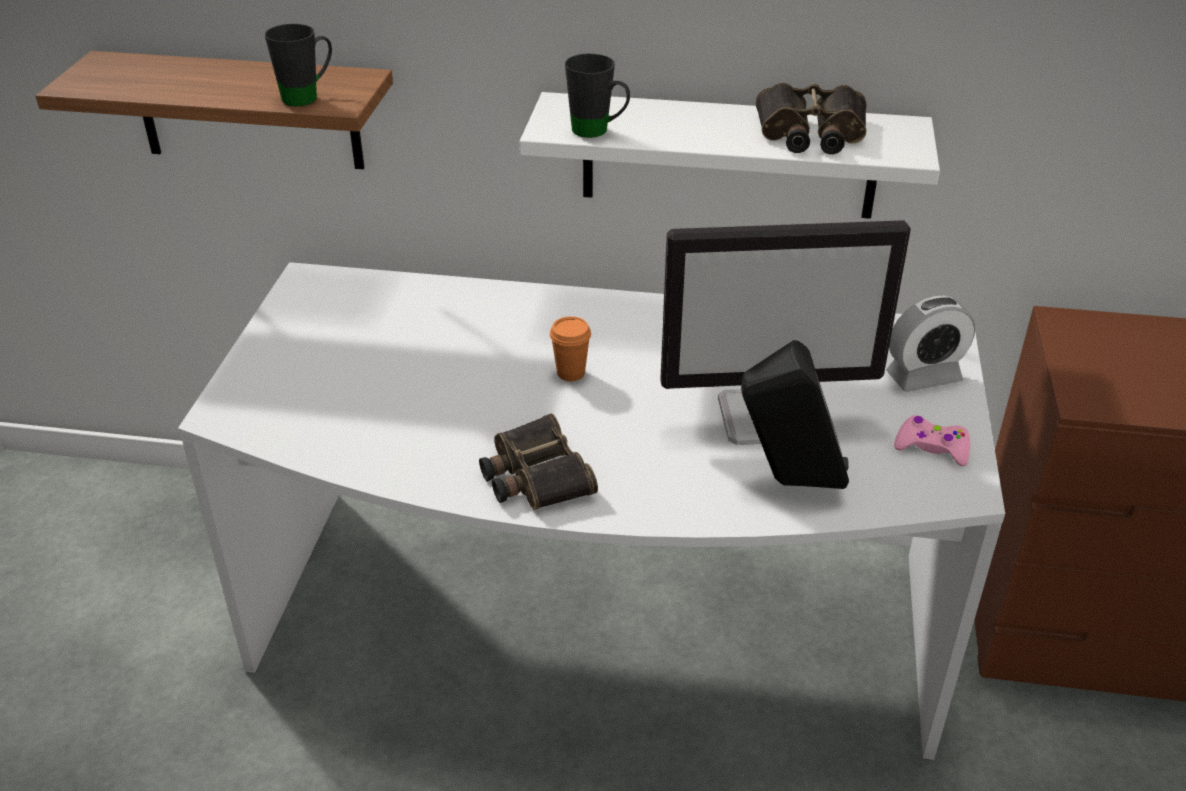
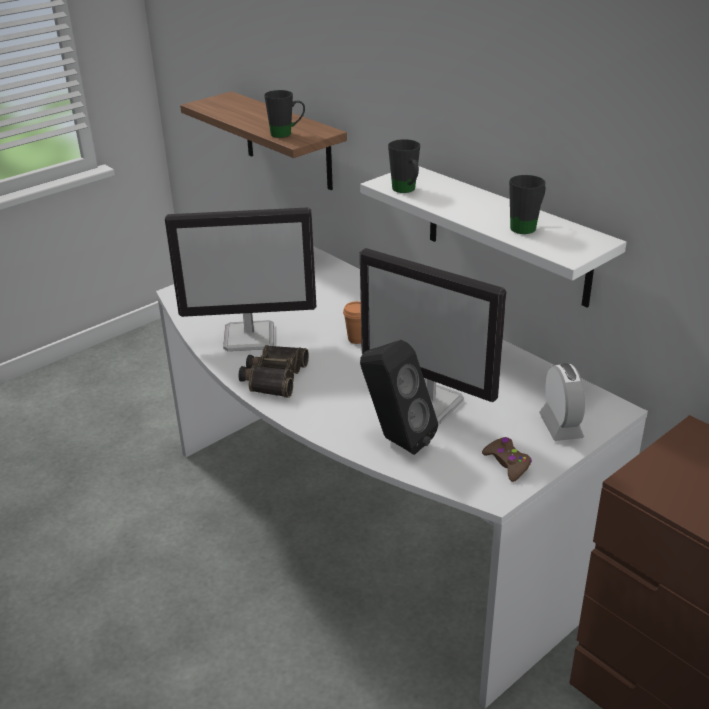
camera: 40 degrees right, 5 degrees down
(425, 434) = (250, 337): none -> monitor
(810, 133) = (527, 226): binoculars -> black mug
(923, 377) = (560, 426): alarm clock -> alarm clock turned 120 degrees counterclockwise
(932, 447) = (507, 463): pink game controller -> brown game controller

